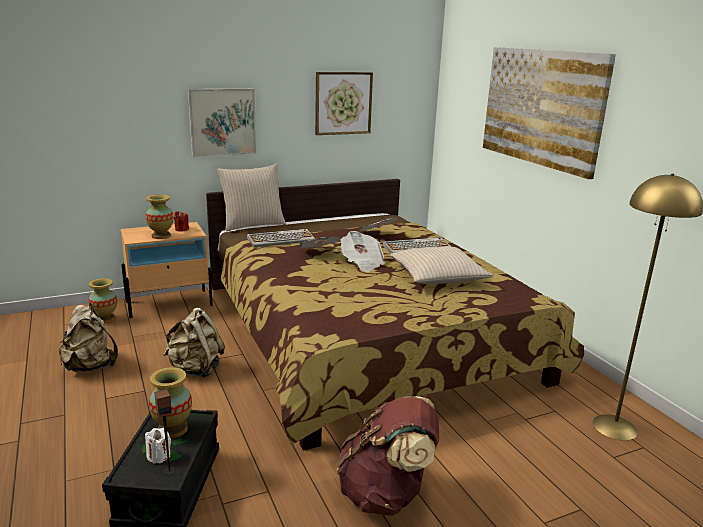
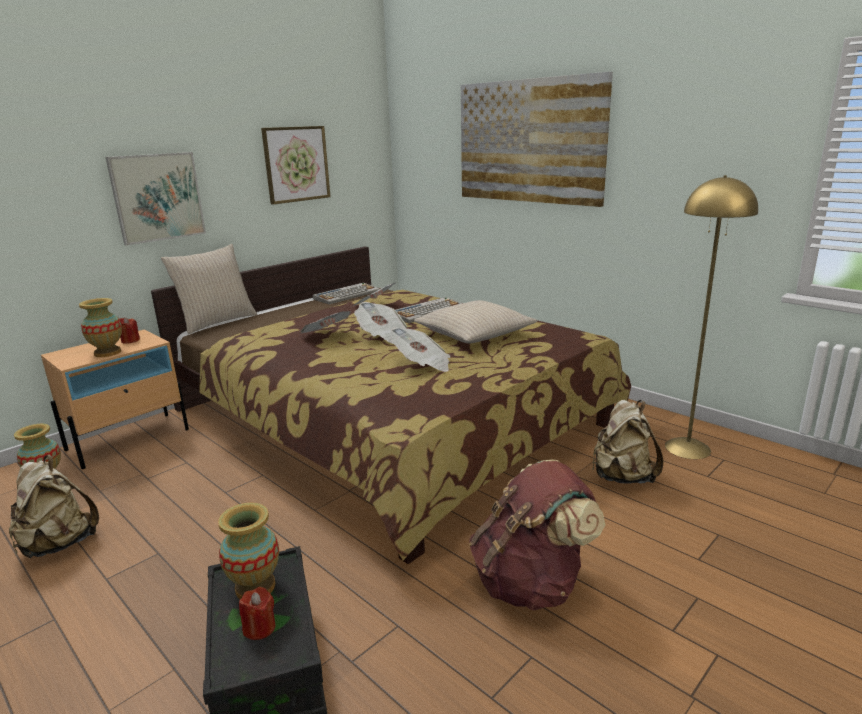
camera: 20 degrees left, 0 degrees up
(159, 456) = (259, 628): white candle -> red candle
(169, 471) = (287, 642): speaker -> none
(195, 369) = (213, 508): beige backpack -> beige backpack (622, 477)
(281, 239) = (268, 330): keyboard -> keyboard (347, 295)
(372, 294) = (422, 365): none -> newspaper

